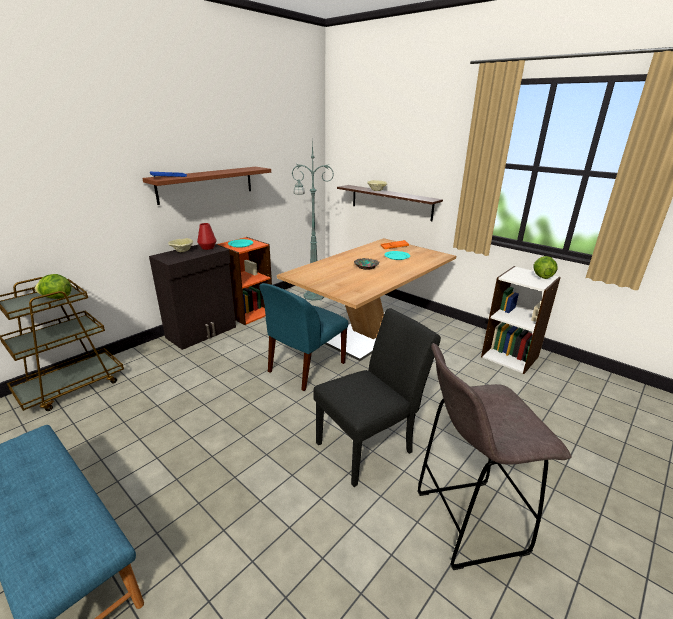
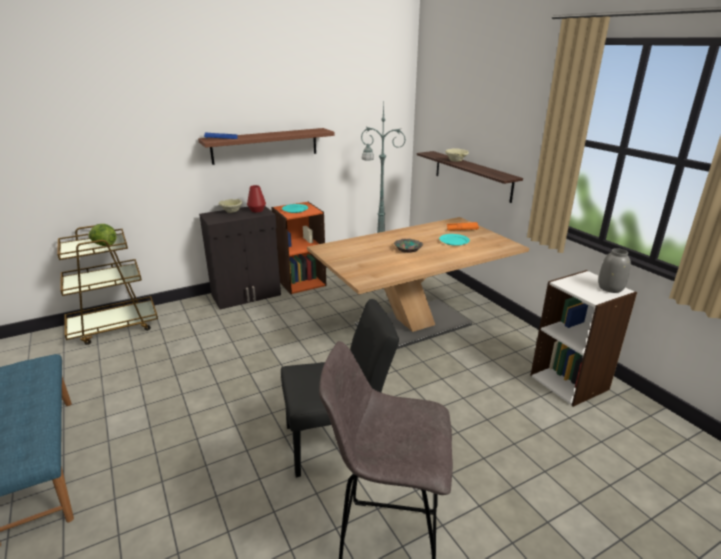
camera: 20 degrees right, 0 degrees up
(305, 368) = (323, 349): blue chair -> none
(541, 276) = (610, 288): lettuce -> grey vase

